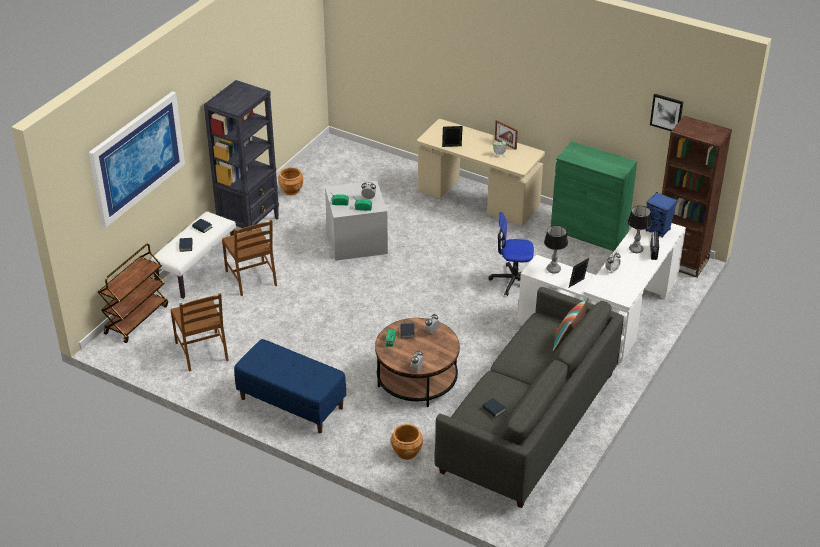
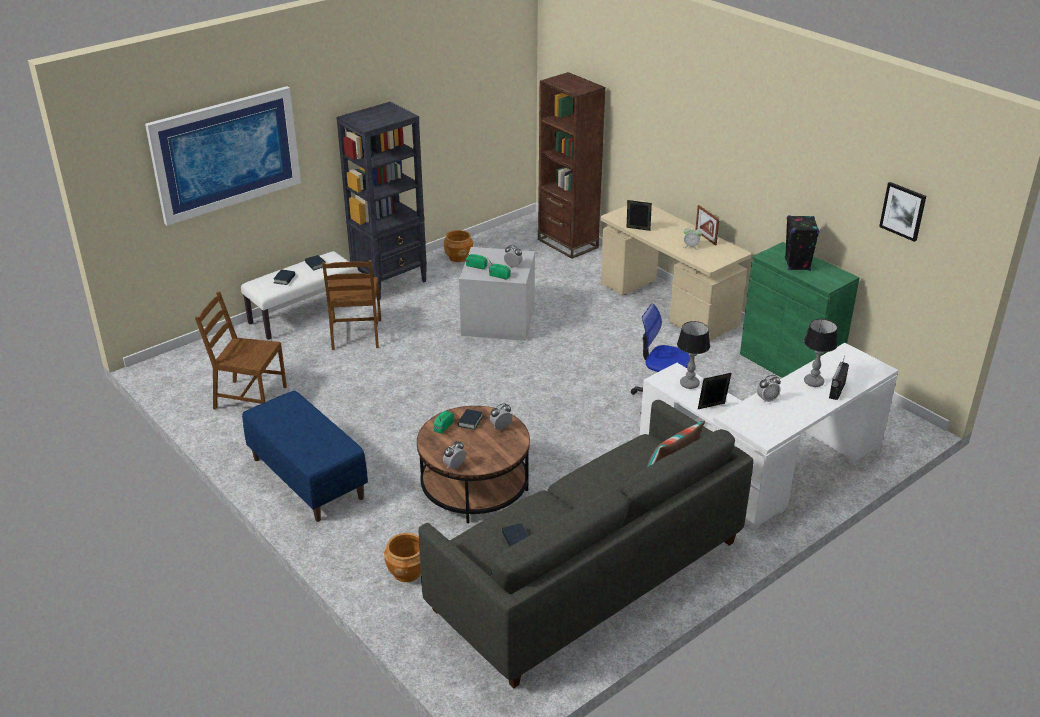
camera: 20 degrees right, 5 degrees down
(136, 319) = (205, 349): brown cart -> none
(202, 351) = (249, 398): brown chair -> brown chair turned 105 degrees clockwise
(591, 159) = (797, 265): none -> black speaker
(658, 230) = (856, 366): blue speaker -> none
(680, 261) = (897, 424): brown bookcase -> brown bookcase (567, 243)

